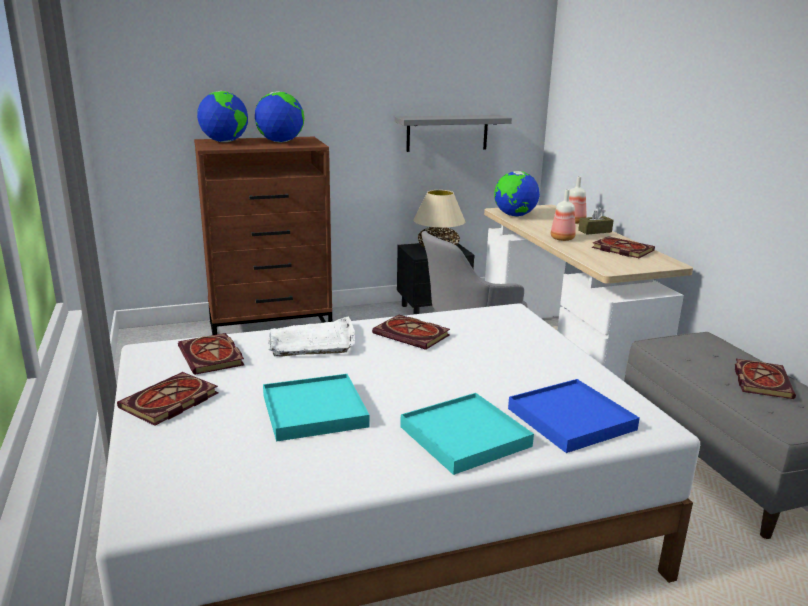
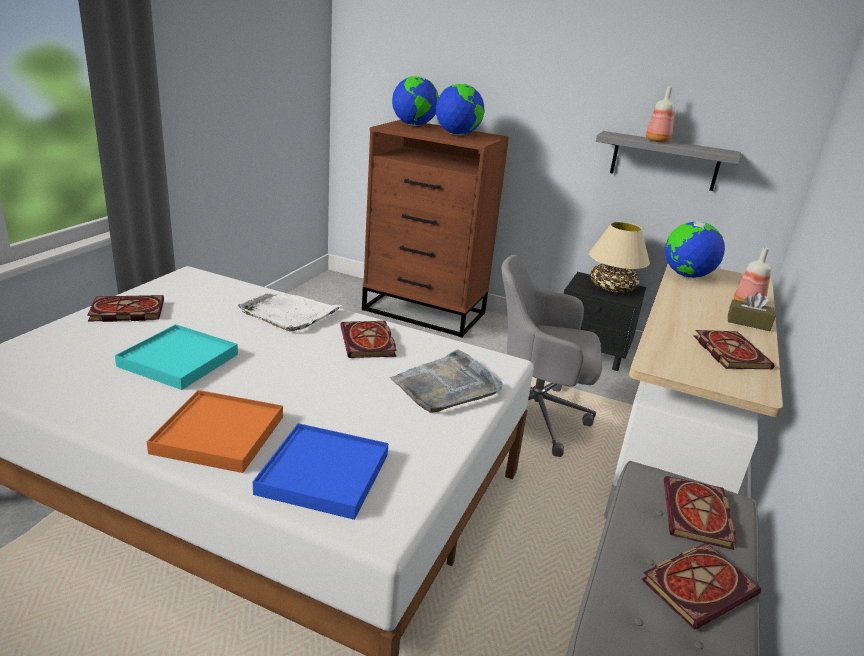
camera: 40 degrees right, 5 degrees up
(213, 357) = (209, 295): book -> book (698, 516)
(465, 437) = (218, 435): turquoise tray -> orange tray
(514, 337) = (446, 386): none -> grey tray
(563, 239) = (682, 315): bottle -> bottle (658, 141)

